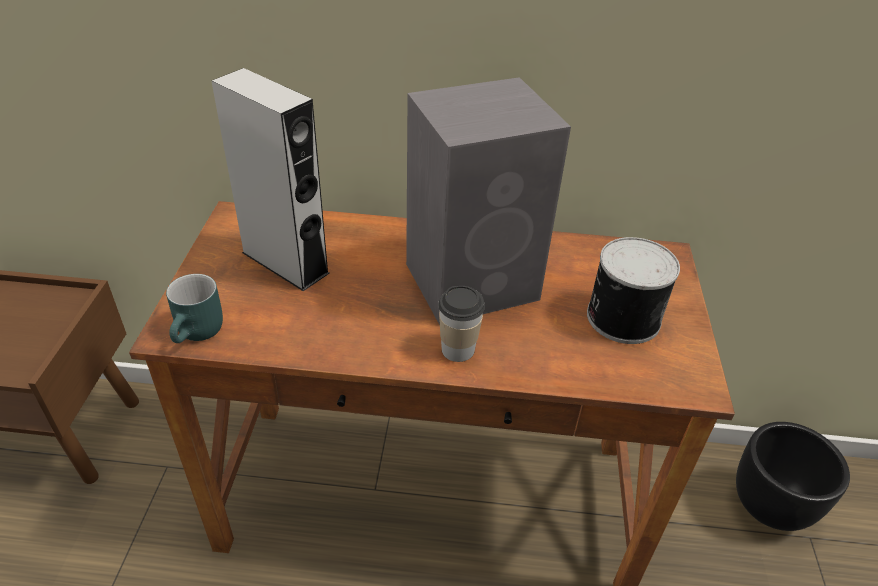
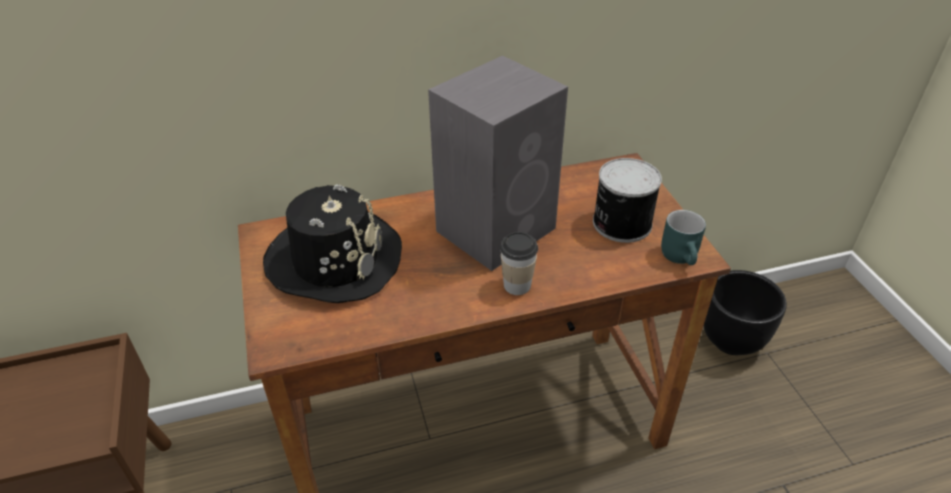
camera: 20 degrees left, 0 degrees up
(200, 333) = (301, 340): turquoise mug -> turquoise mug (683, 257)
(285, 262) = (334, 260): grey speaker -> black hat

